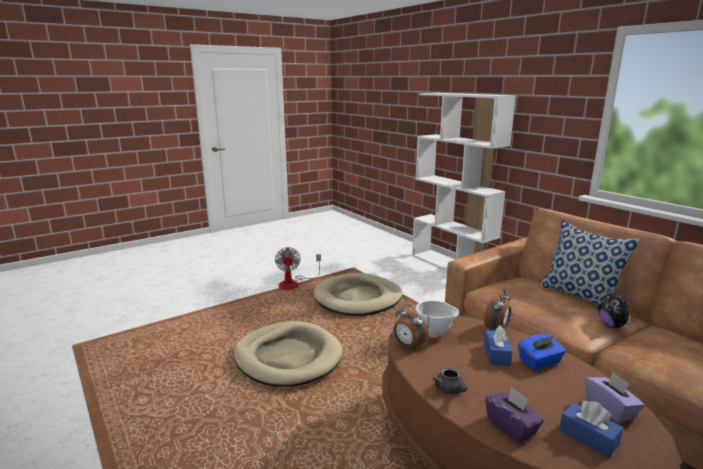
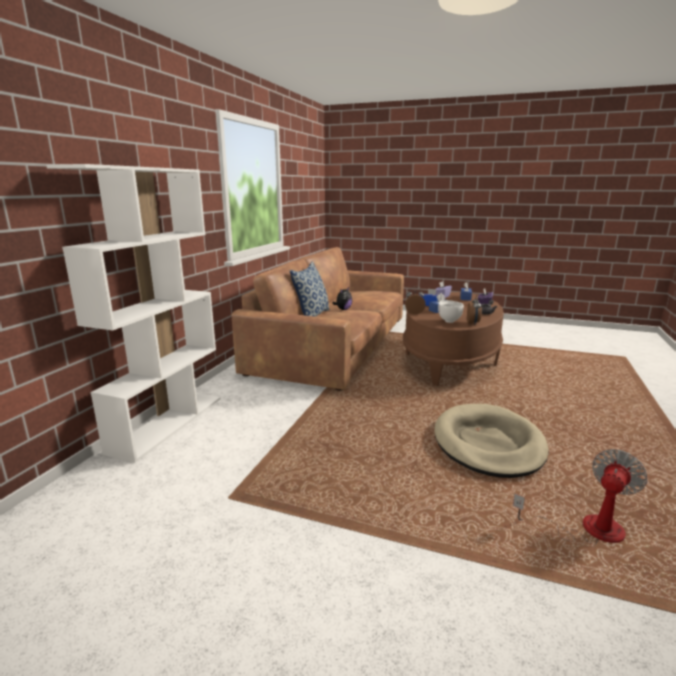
camera: 125 degrees left, 0 degrees up
(294, 283) = (346, 531): fan -> fan (587, 529)
(358, 298) = (330, 453): beige dog bed -> none

